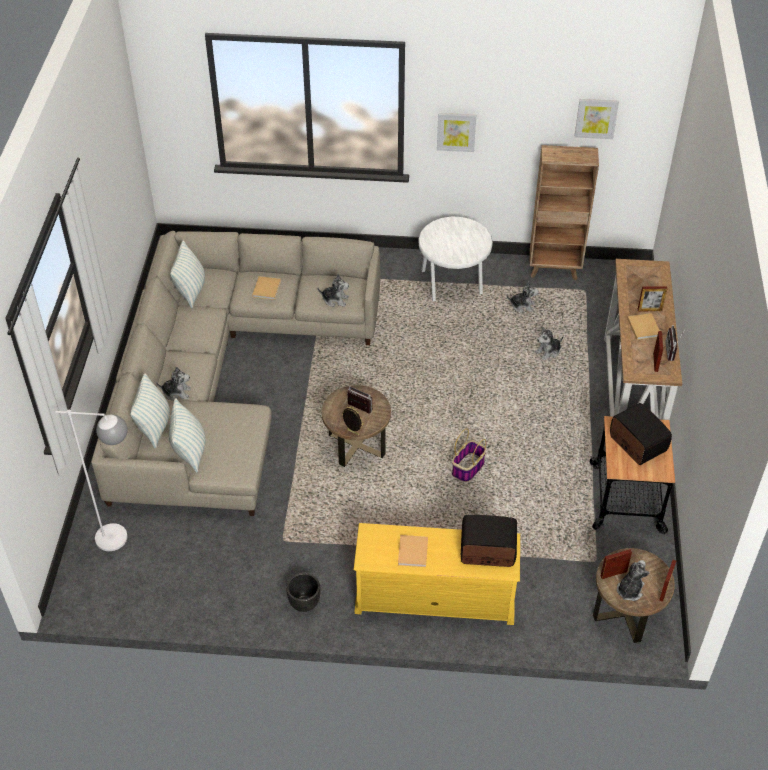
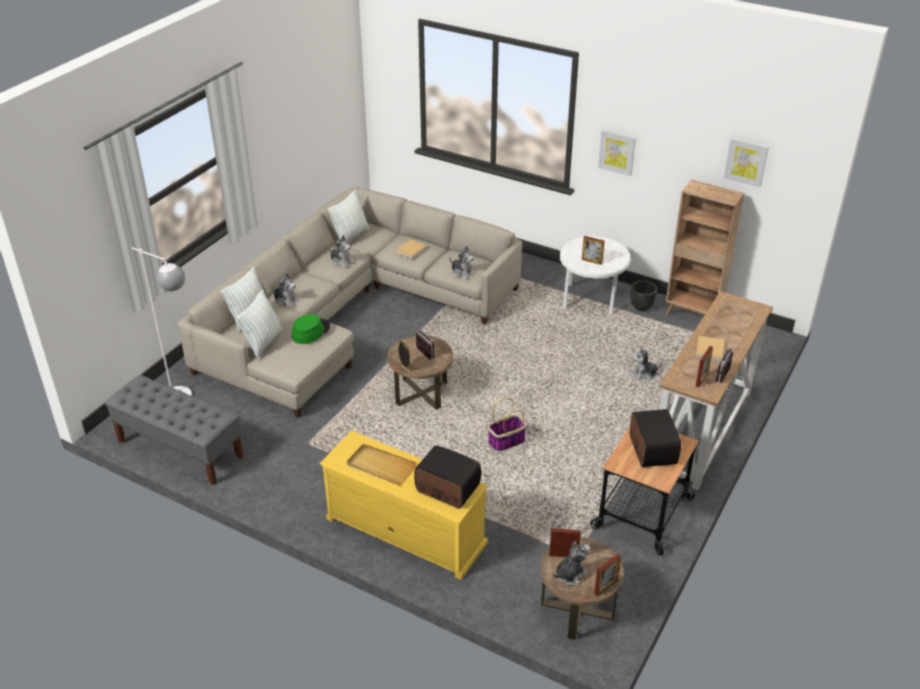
camera: 25 degrees right, 10 degrees down
(157, 595) = (179, 449): none -> grey bench
(230, 422) = (310, 332): none -> green hat
(304, 603) = (290, 496): black planter -> black planter (641, 307)
(413, 551) = (380, 466): beige book -> beige tray
(522, 305) = (643, 333): plush toy -> plush toy (341, 261)
(649, 310) = (725, 338): picture frame -> picture frame (592, 261)

